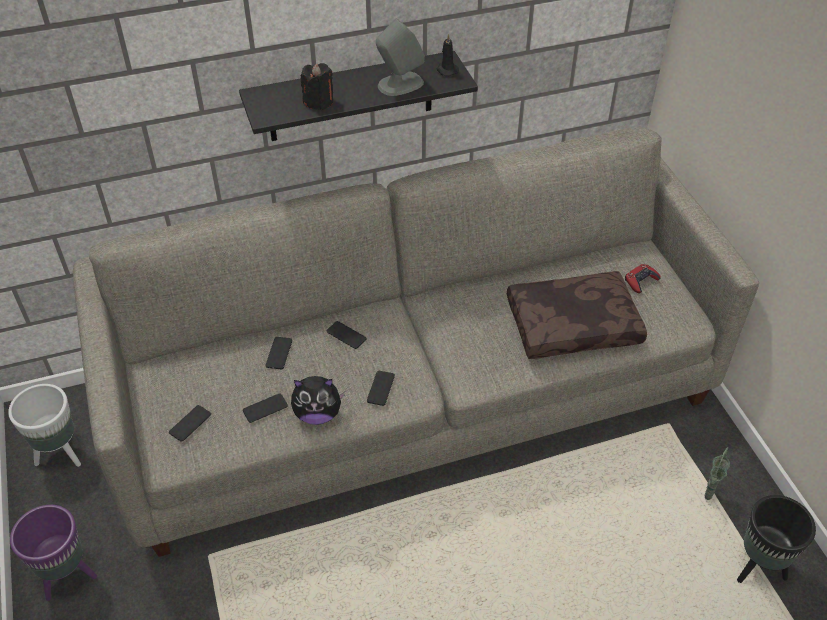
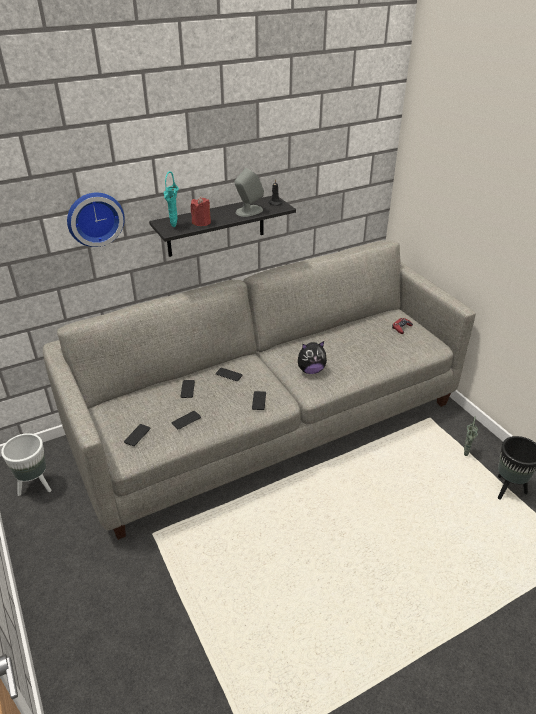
camera: 10 degrees left, 10 degrees down
(68, 577) = (54, 562): purple planter -> none
(151, 85) = (94, 218): none -> wall clock
(273, 106) = (174, 227): none -> turquoise vase
(318, 102) = (201, 222): black candle -> red candle
(318, 414) = (221, 420): plush toy -> plush toy (311, 370)
(573, 324) = (368, 353): brown pillow -> none

